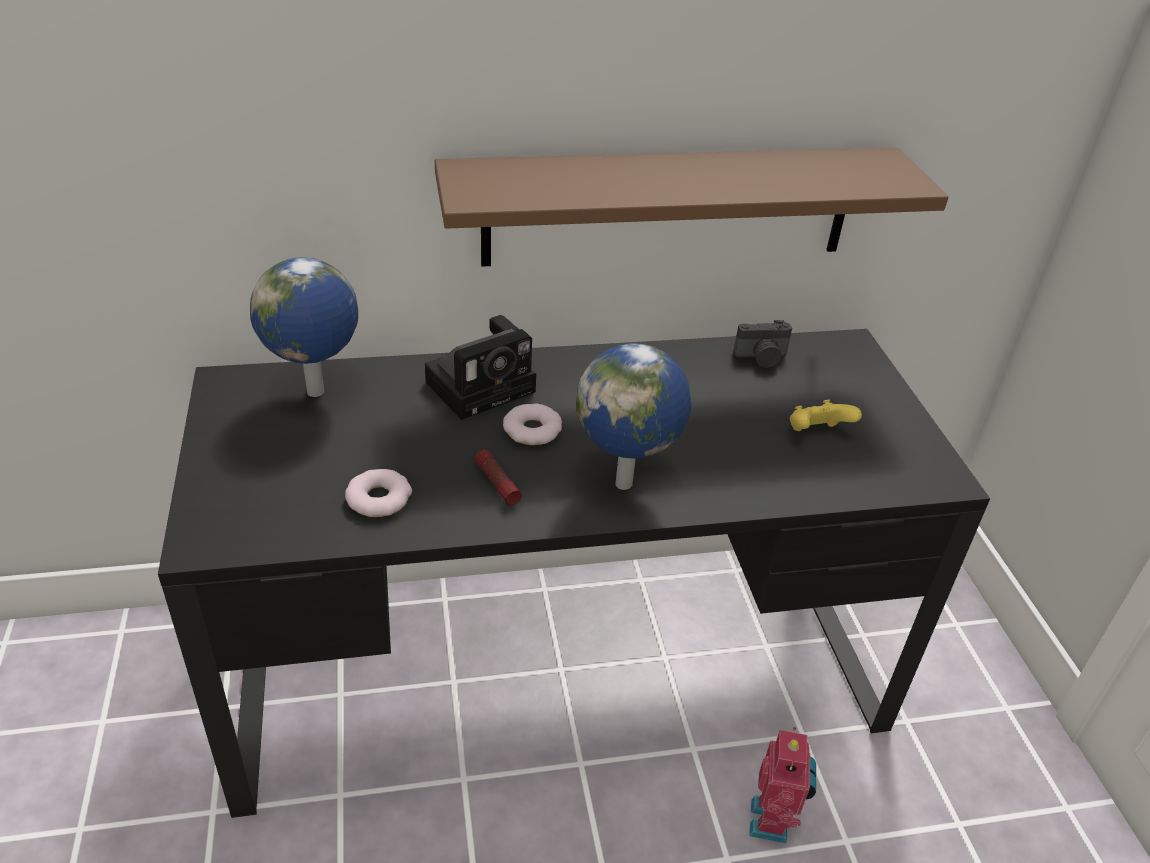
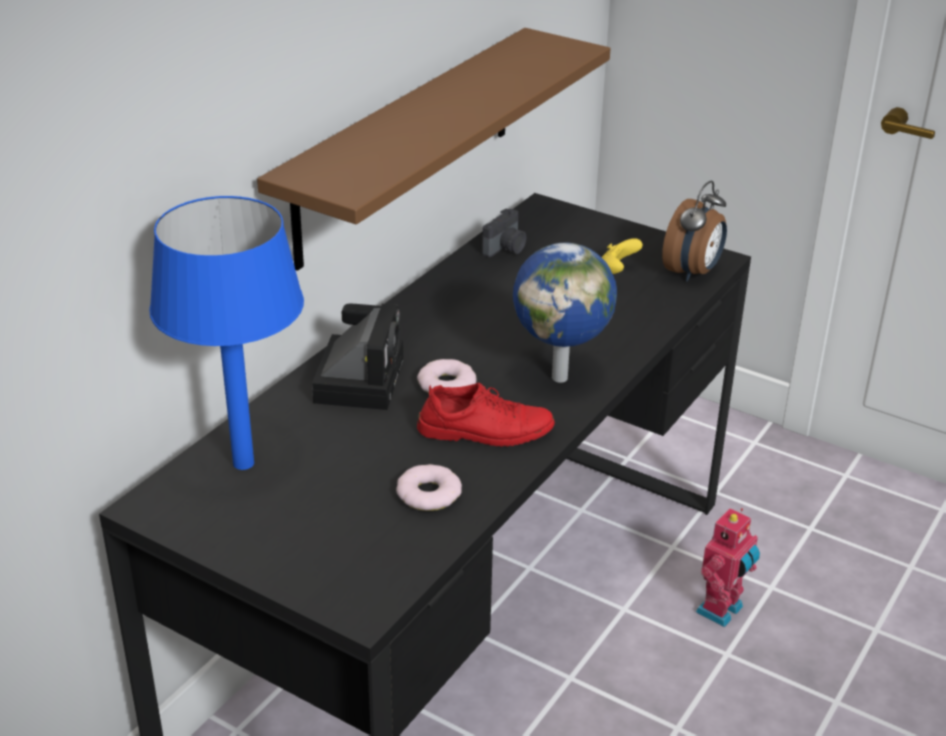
camera: 45 degrees left, 5 degrees down
(317, 393) = (244, 463): globe -> blue table lamp
(497, 483) = (485, 430): flashlight -> red shoe
(772, 821) = (722, 611): toy robot -> toy robot turned 75 degrees clockwise
(900, 476) = (693, 272): none -> alarm clock

